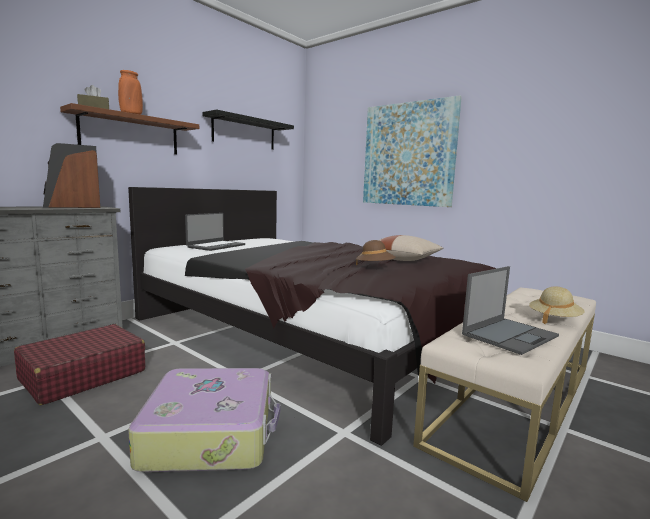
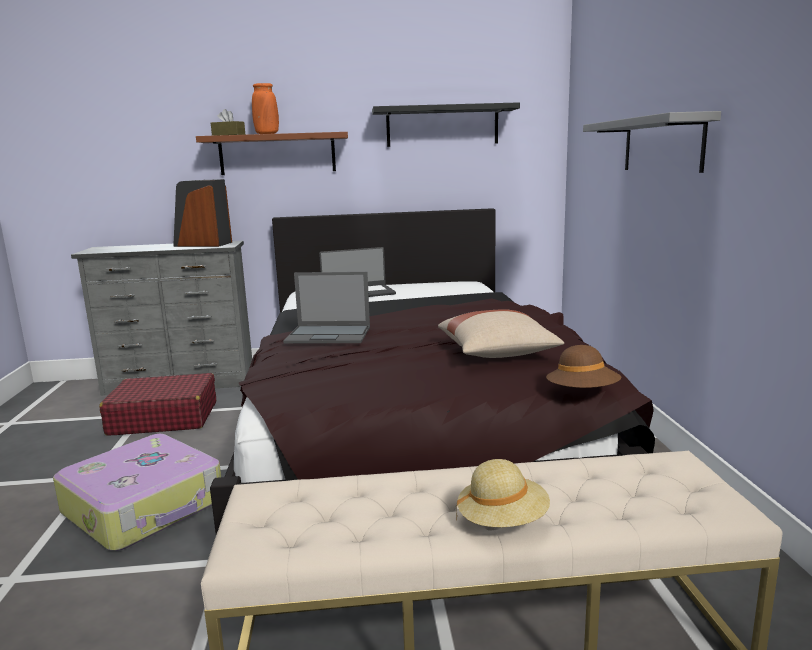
camera: 45 degrees right, 5 degrees up
(375, 267) = (394, 360): brown hat -> brown hat (582, 394)
(408, 154) = (662, 144): picture -> grey shelf
(510, 335) = (345, 513): laptop -> laptop (329, 335)

